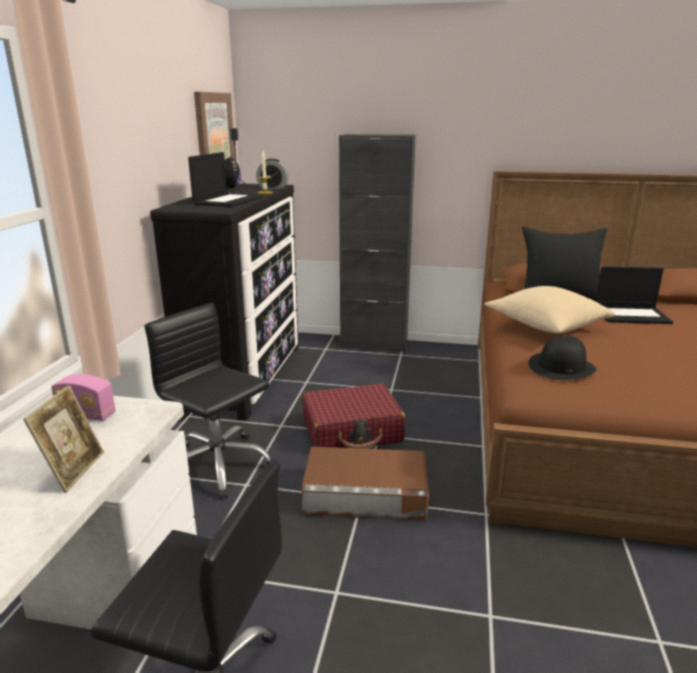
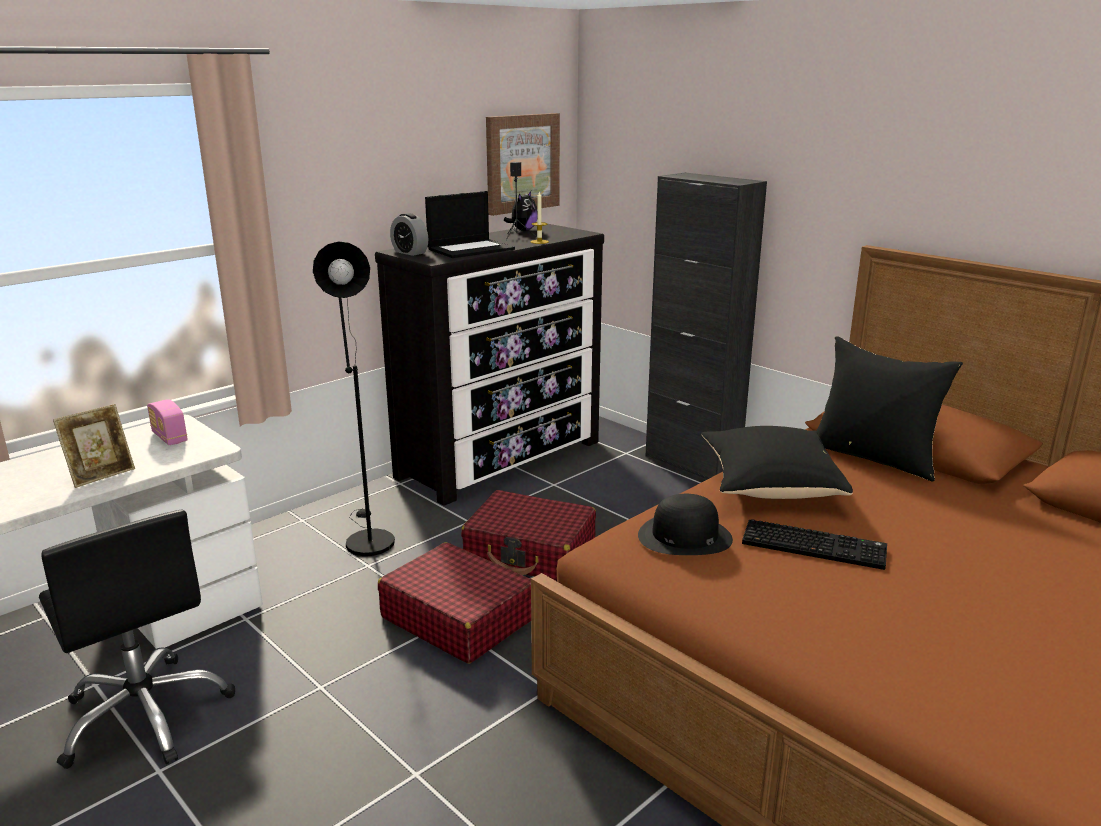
camera: 35 degrees right, 0 degrees up
(218, 465) = (367, 539): black office chair -> black floor lamp
(273, 188) = (565, 236): alarm clock -> alarm clock (410, 252)
(365, 494) = (457, 618): brown storage box -> red suitcase
(544, 327) = (768, 486): beige pillow -> black pillow
(625, 350) = (815, 545): none -> keyboard
(632, 315) = (939, 507): laptop -> none

